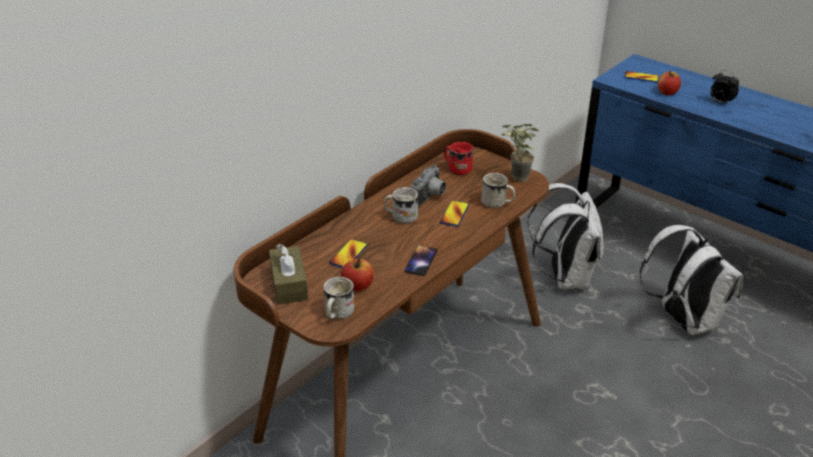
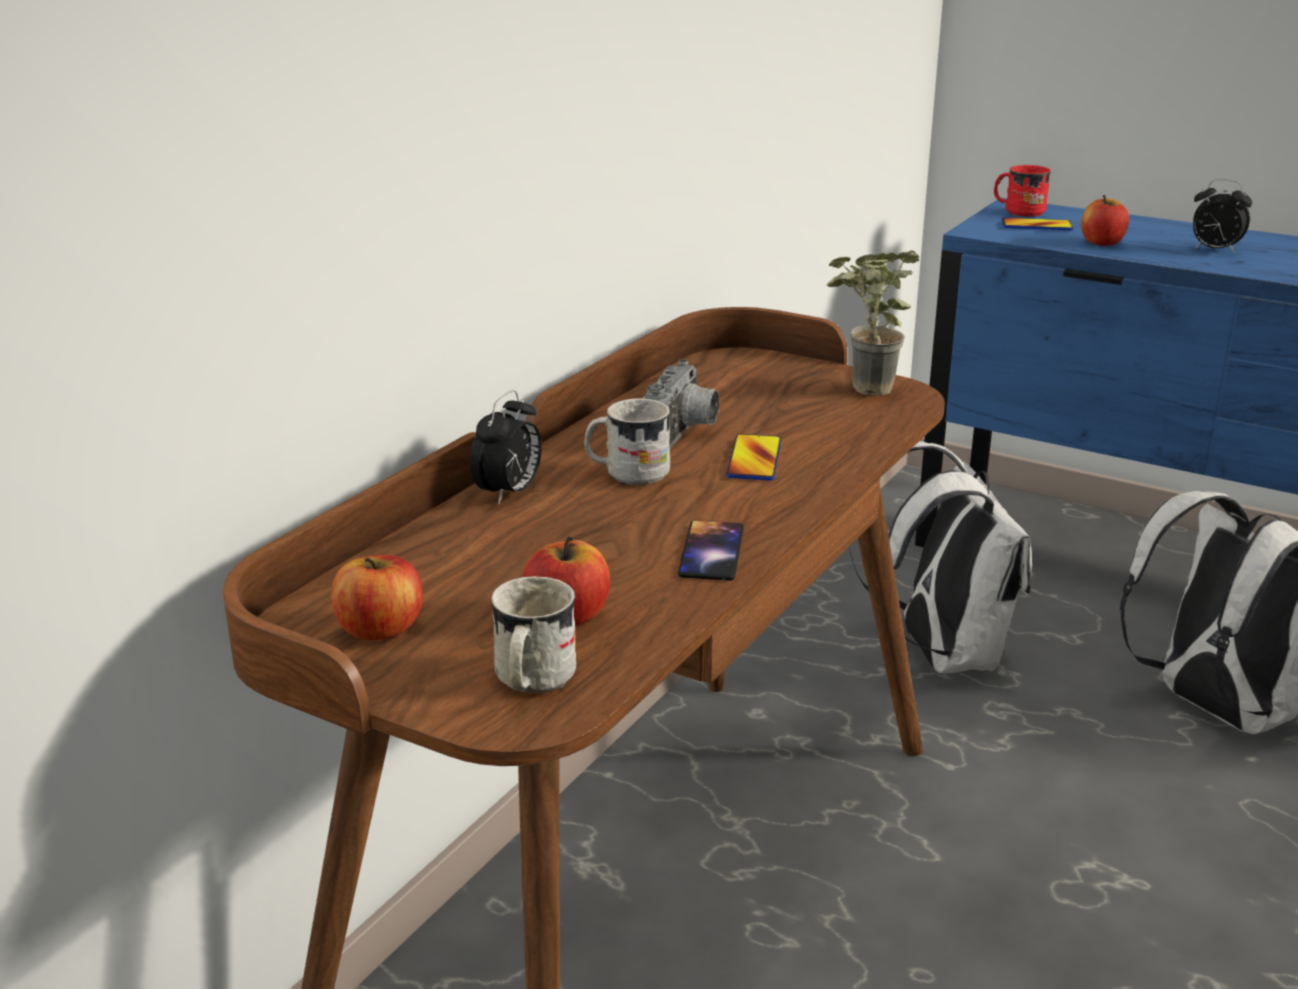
camera: 10 degrees left, 10 degrees down
(289, 284) = (380, 629): brown tissue box -> apple
(348, 254) = (522, 554): phone -> none
(351, 222) = (509, 493): none -> alarm clock
(457, 168) = (724, 383): red mug -> red mug (1018, 211)
(497, 203) = (845, 434): white mug -> none

